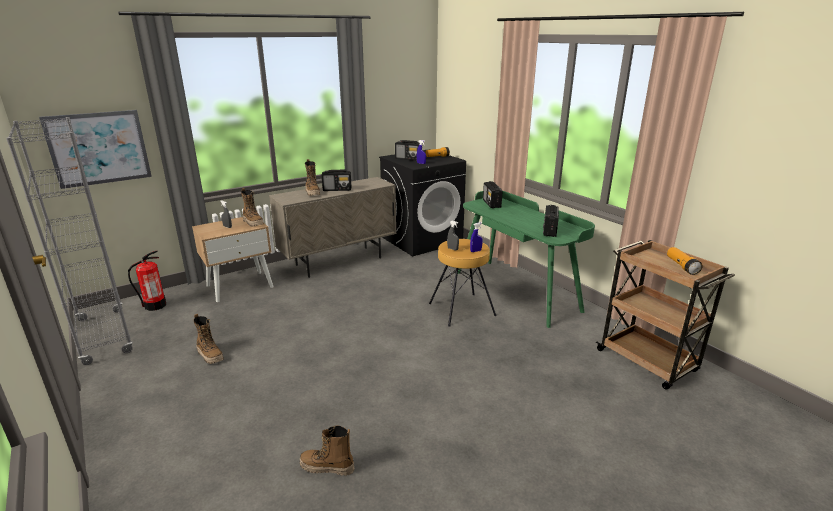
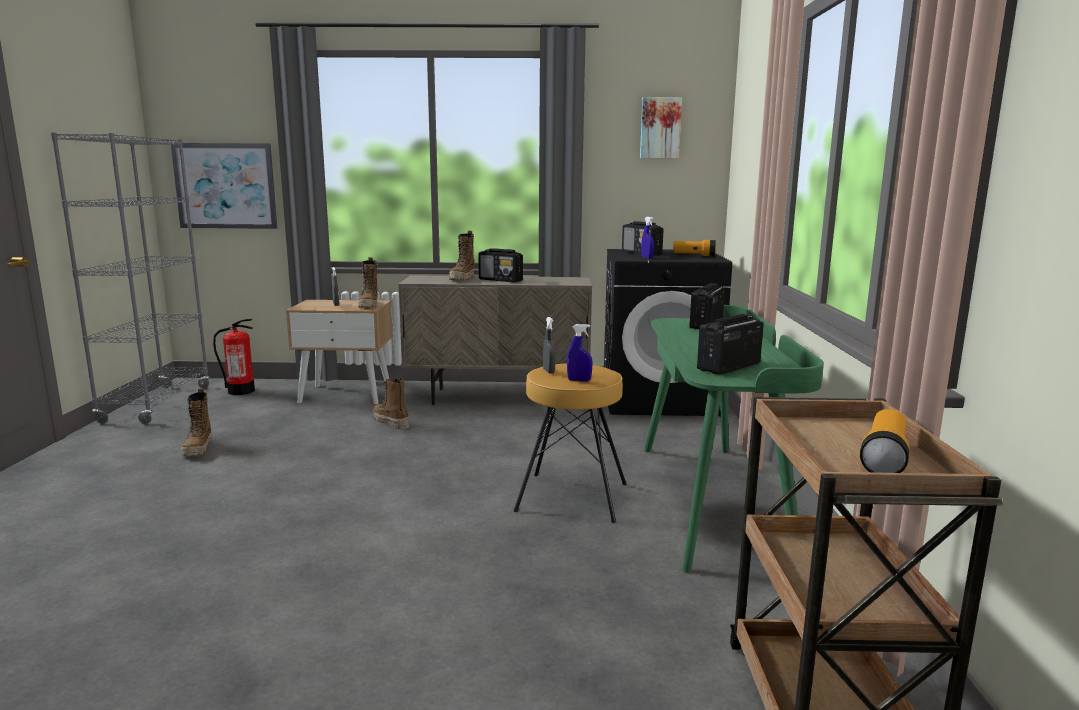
camera: 35 degrees right, 10 degrees down
(327, 468) = (72, 611): boot -> boot (391, 422)
(402, 79) = (660, 128): none -> picture

